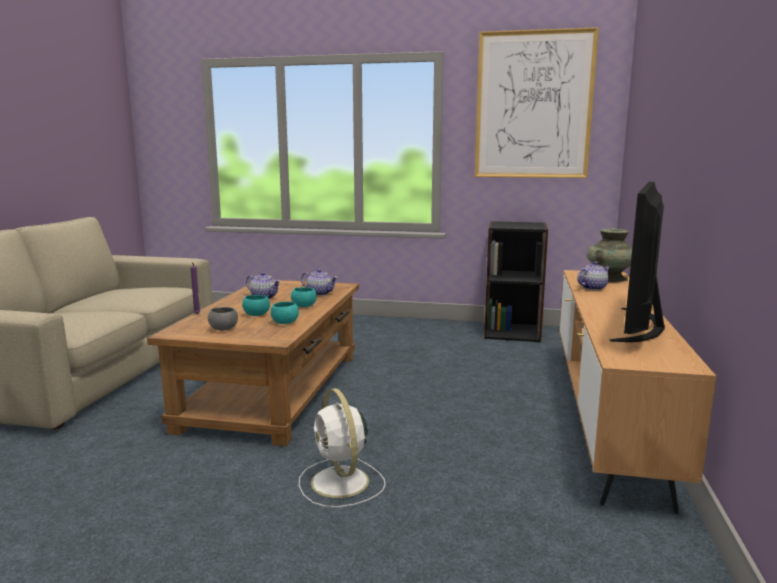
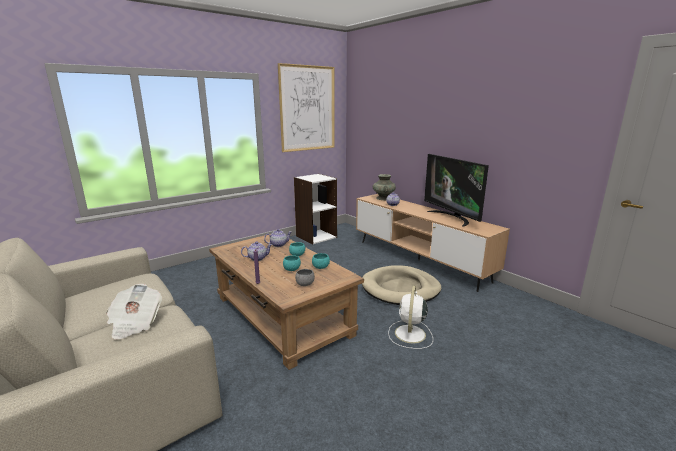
camera: 50 degrees left, 5 degrees up
(80, 311) = (135, 323): none -> newspaper
(341, 483) = (410, 335): white fan -> white fan turned 90 degrees clockwise
(472, 433) = (400, 288): none -> beige dog bed
(512, 332) = (316, 236): black bookcase -> white bookcase

